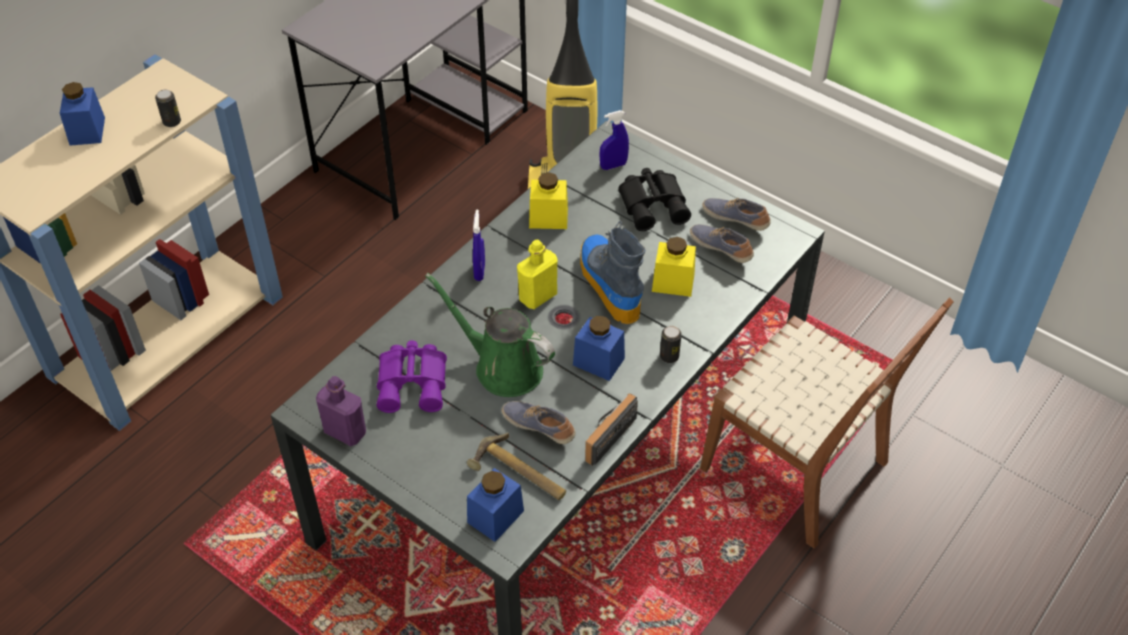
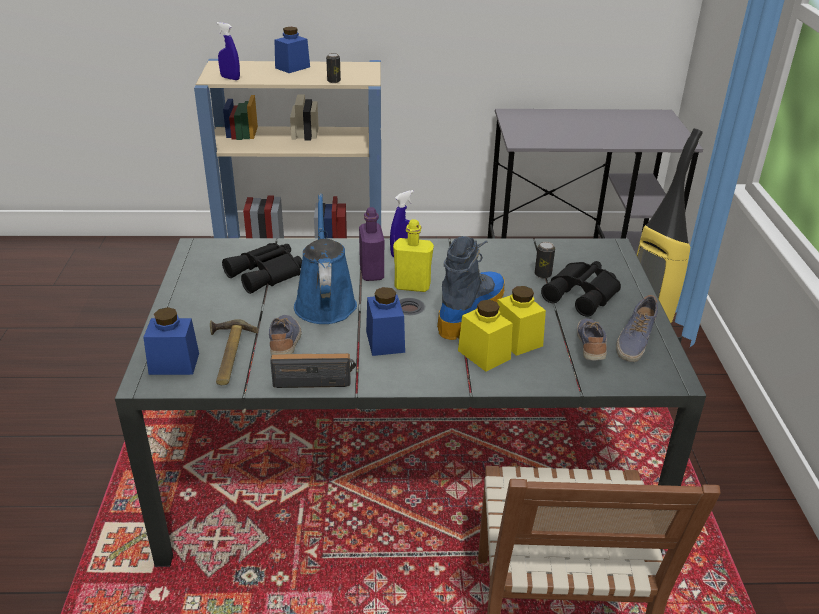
camera: 50 degrees right, 15 degrees down
(345, 432) = (192, 268): purple bottle -> purple bottle (371, 273)
(414, 382) = (267, 274): purple binoculars -> black binoculars
(502, 367) = (325, 302): green watering can -> blue watering can
(548, 218) = (494, 257): yellow jar -> yellow jar (484, 355)
(613, 165) = (589, 260): blue spray bottle -> blue spray bottle (230, 78)
(669, 356) = (436, 374): can -> can (543, 274)
(736, 219) = (635, 340): shoe -> shoe turned 150 degrees counterclockwise

